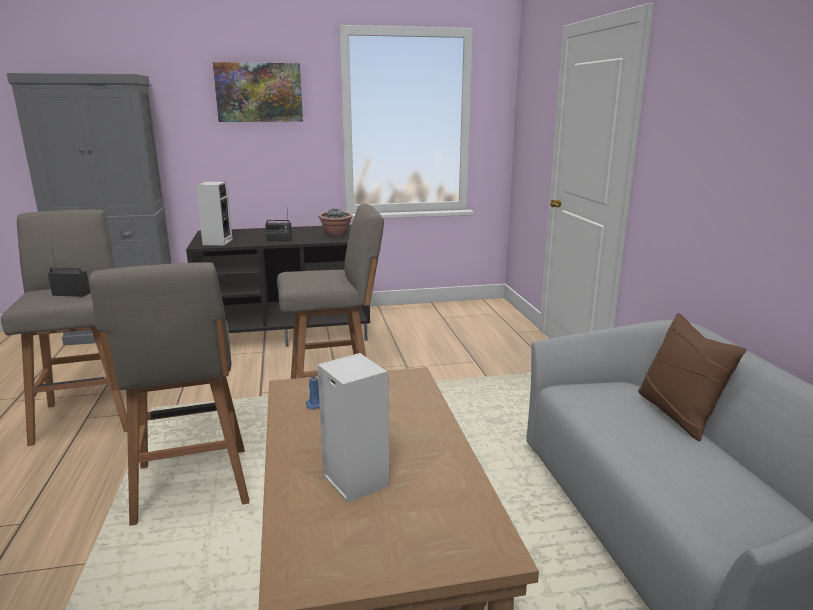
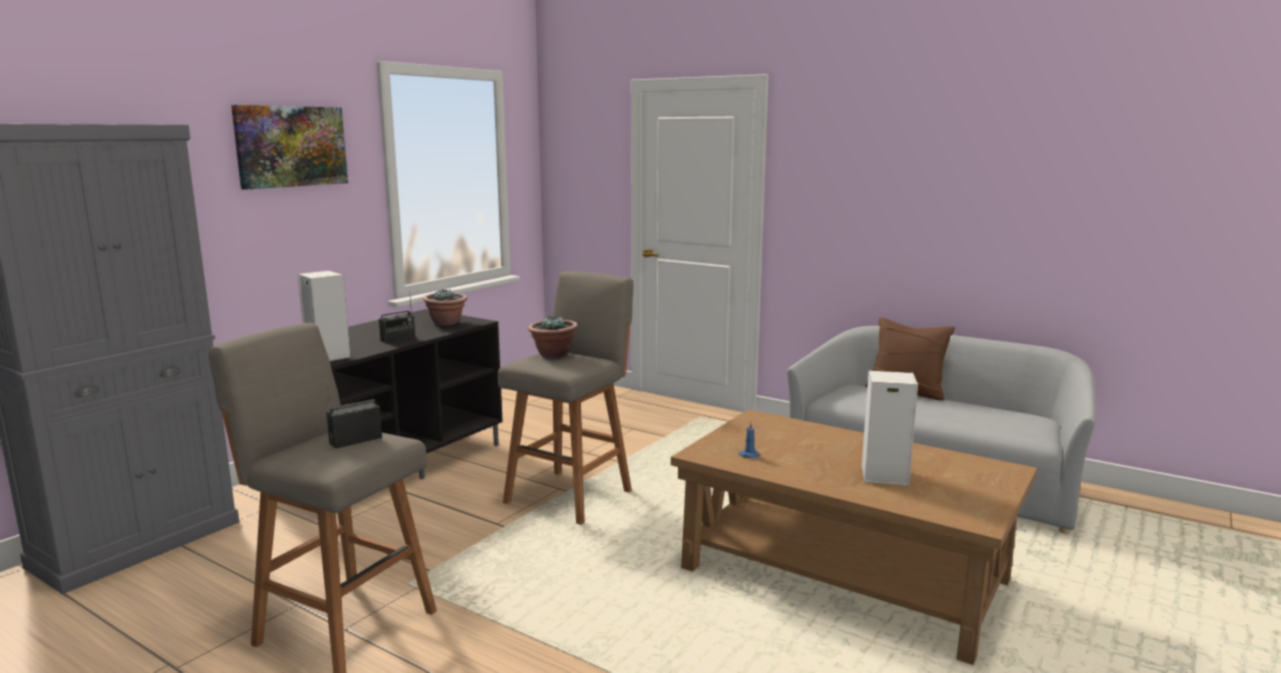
camera: 45 degrees left, 5 degrees down
(192, 488) = (617, 609): grey stool -> none
(322, 273) = (553, 355): none -> potted plant

